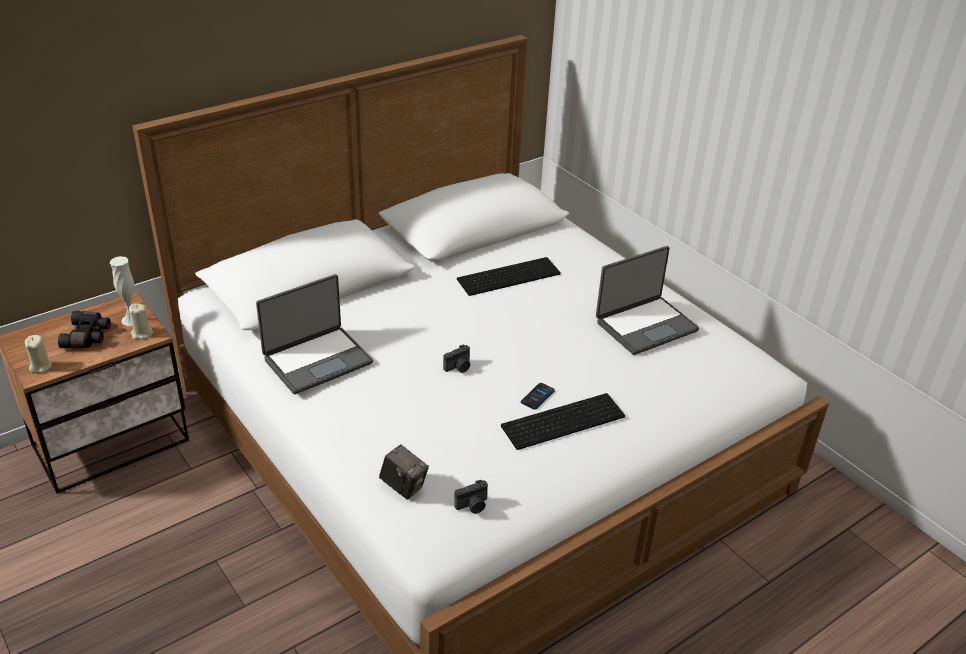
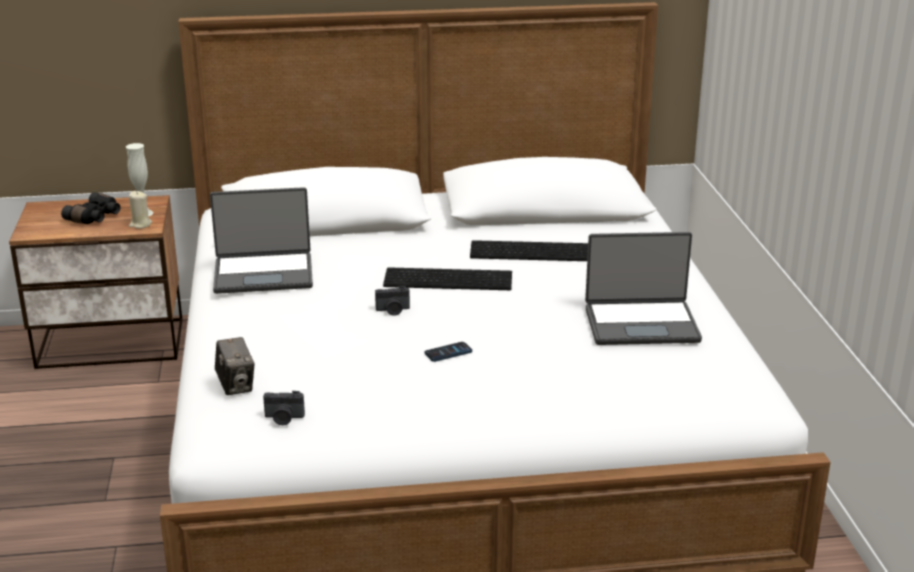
camera: 30 degrees right, 10 degrees down
(40, 366) = (37, 229): beige candle -> none
(563, 419) = (454, 377): keyboard -> keyboard (449, 279)

